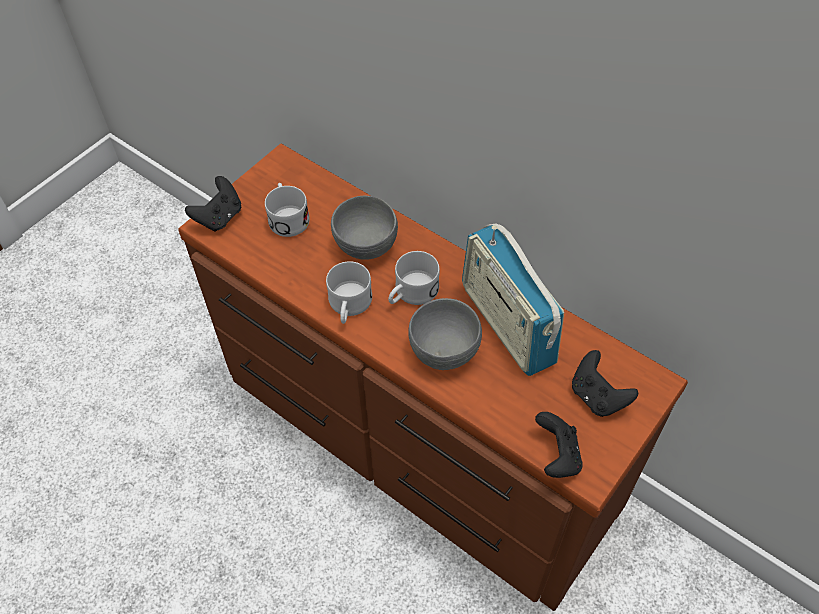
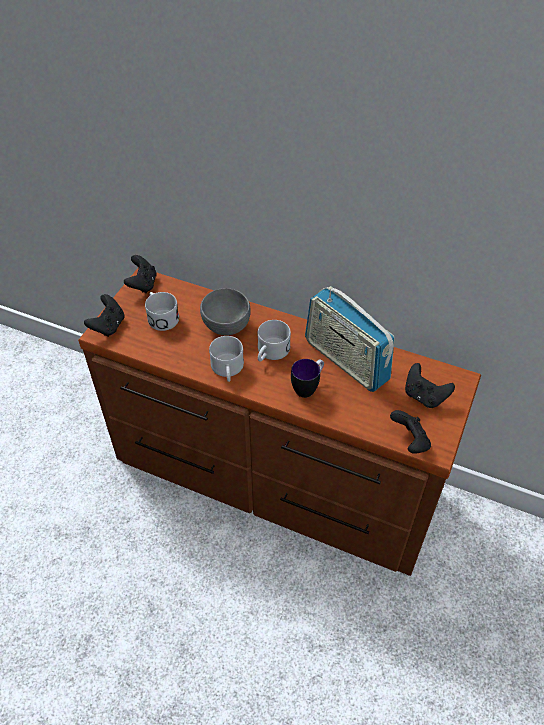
camera: 15 degrees left, 5 degrees down
(278, 168) = (143, 284): none -> black game controller
(445, 351) = (308, 387): grey bowl -> mug

